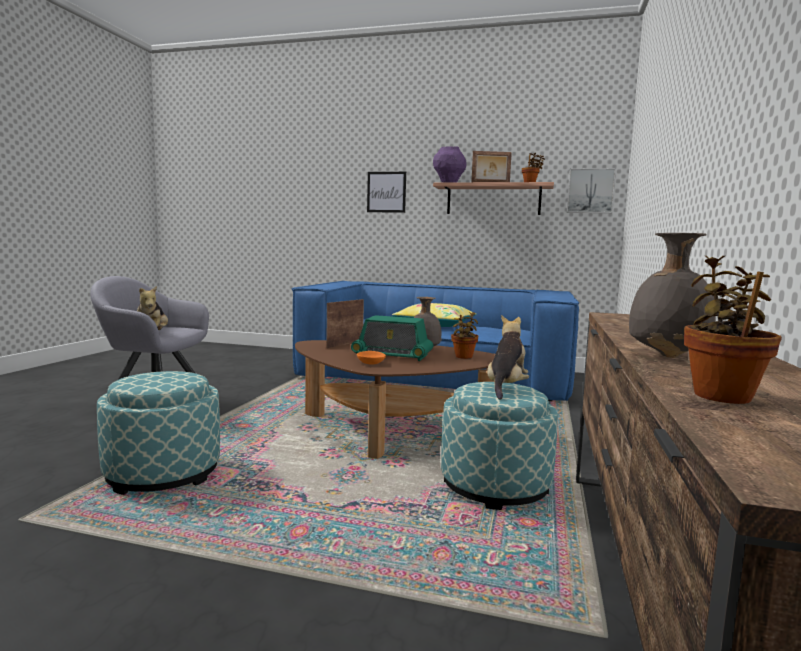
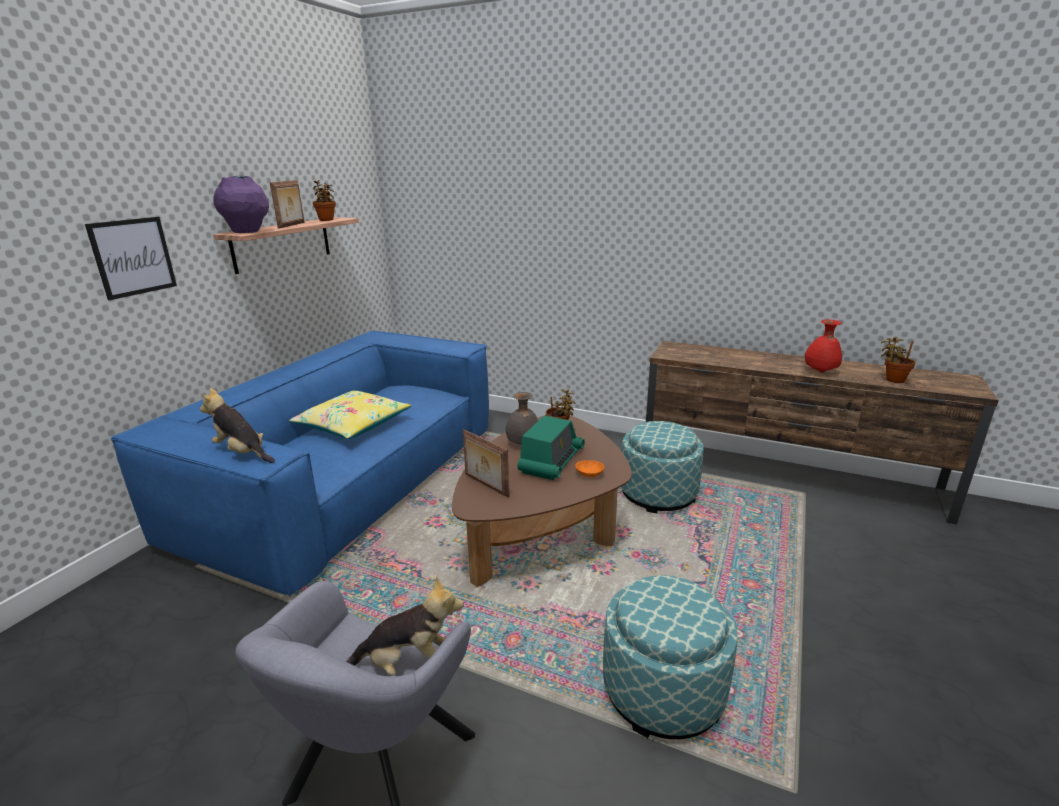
camera: 80 degrees left, 15 degrees up
(506, 387) = (652, 429): plush toy -> plush toy (242, 453)
(590, 191) = (360, 219): picture -> none
(665, 356) = (820, 372): grey vase -> red vase

